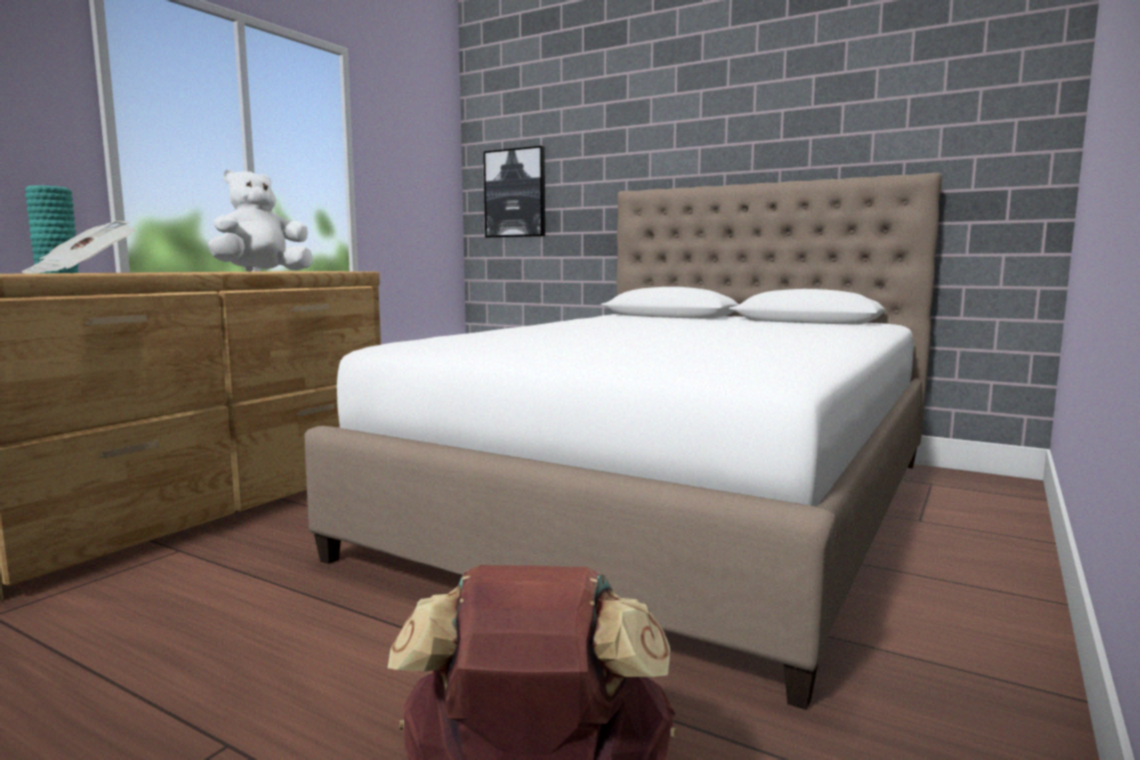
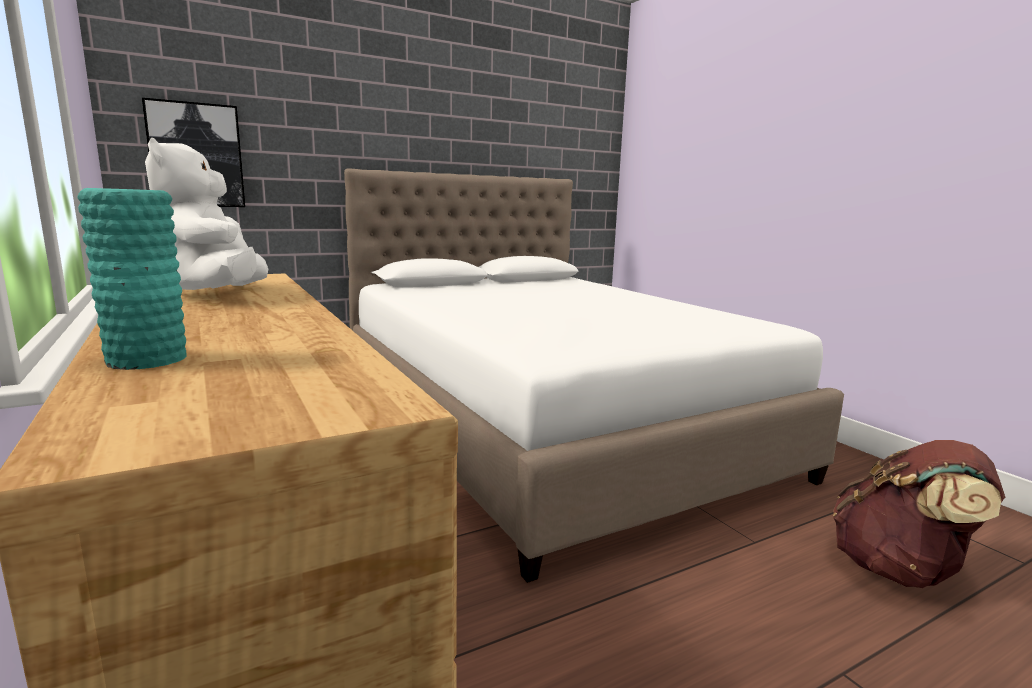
camera: 60 degrees left, 5 degrees up
(82, 273) = (291, 350): newspaper -> none

